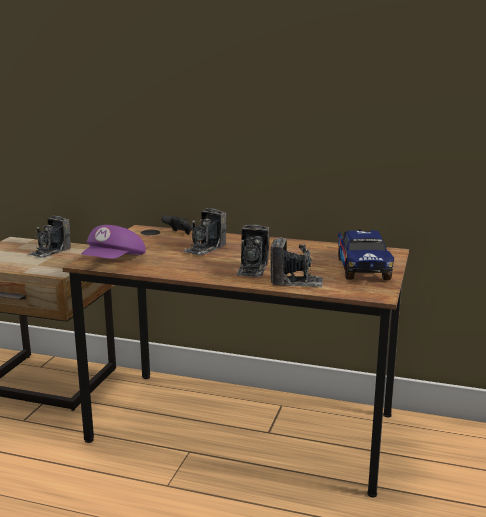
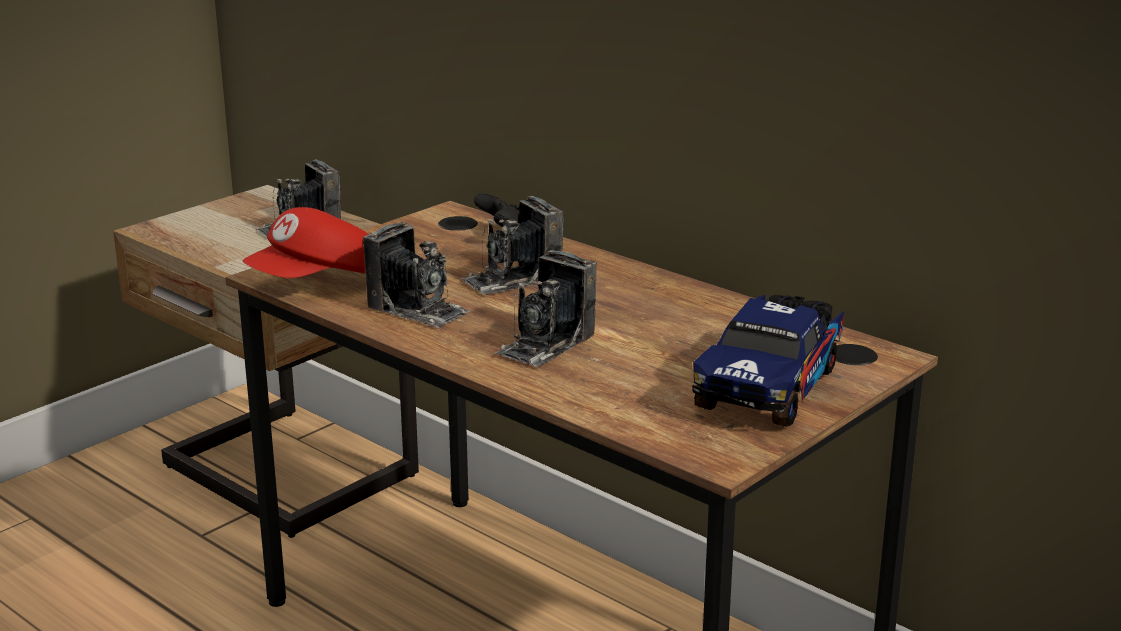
camera: 25 degrees right, 5 degrees up
(115, 262) = (319, 282): purple cap -> red cap
(297, 281) = (596, 391): camera -> camera (417, 309)

